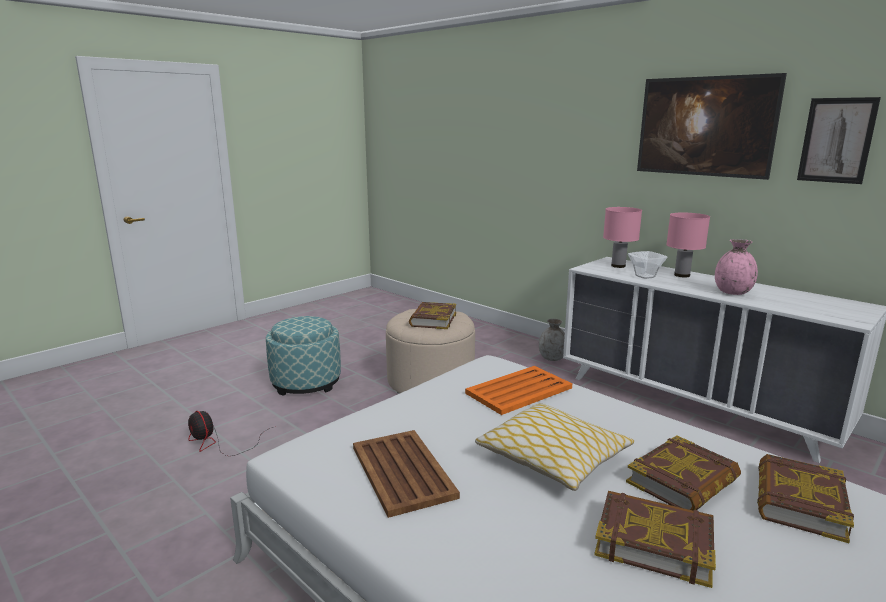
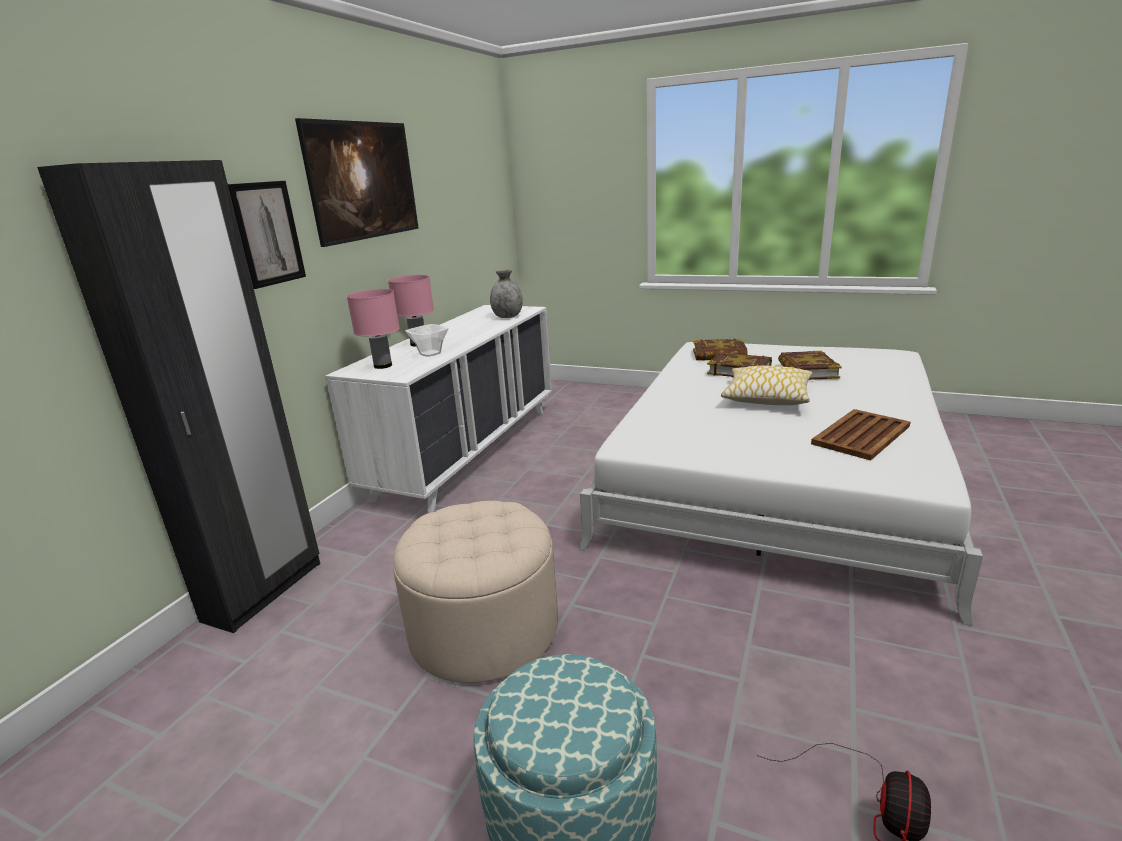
camera: 110 degrees left, 5 degrees up
(433, 320) = (477, 528): book -> none
(513, 336) = (264, 591): none -> black wardrobe
(520, 390) = (675, 423): orange tray -> none
(552, 358) = (365, 538): grey vase -> grey vase (507, 316)
(732, 292) = (476, 329): pink vase -> none
(836, 140) = (437, 186): picture -> picture (268, 233)

